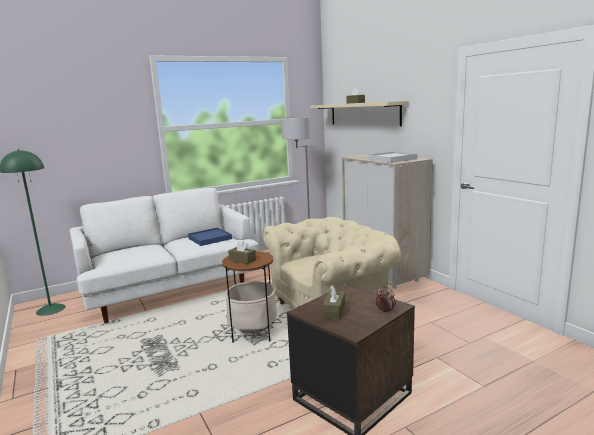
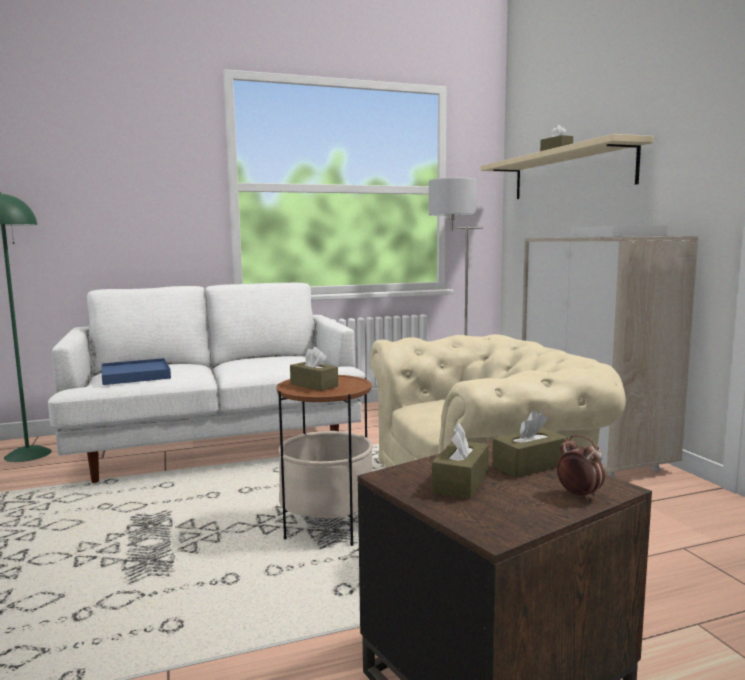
camera: 10 degrees right, 5 degrees down
(210, 238) = (286, 361): blue tray -> blue tray (136, 375)
(362, 298) = (529, 465): none -> brown tissue box

